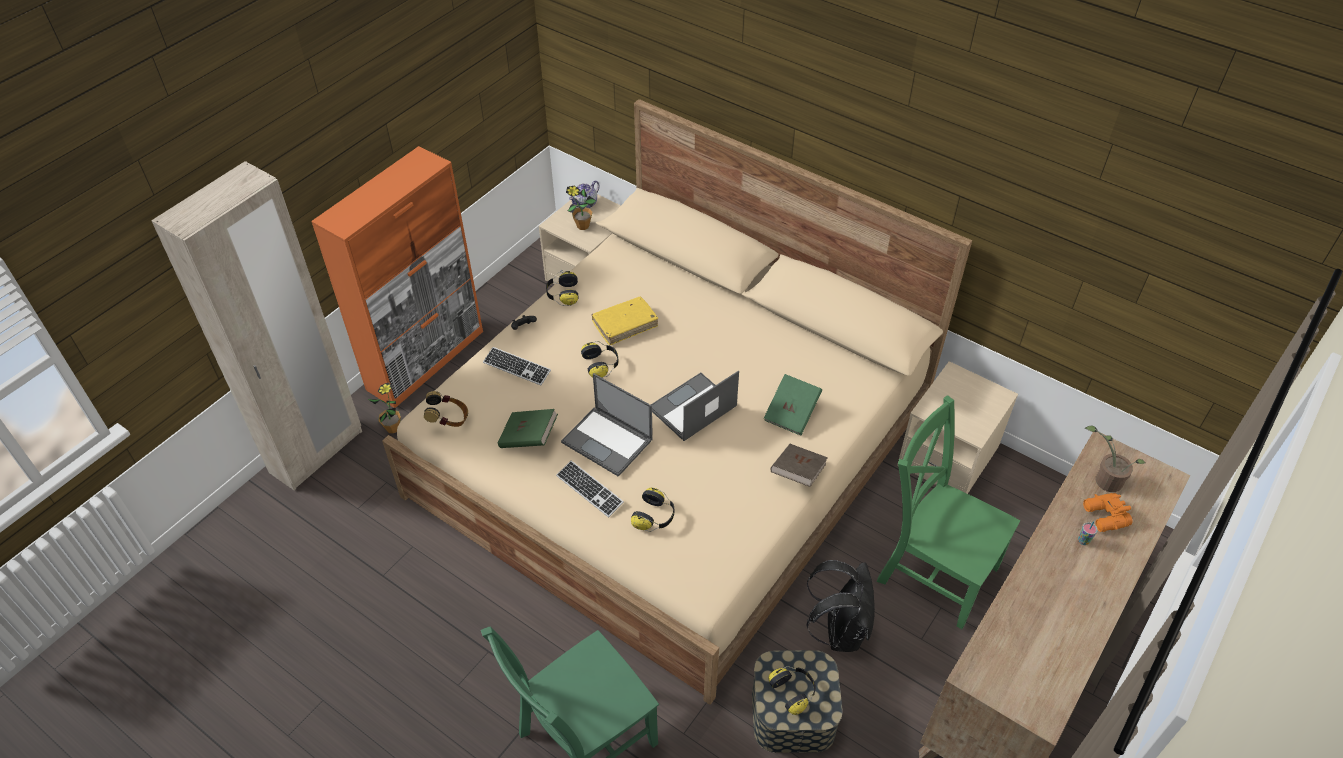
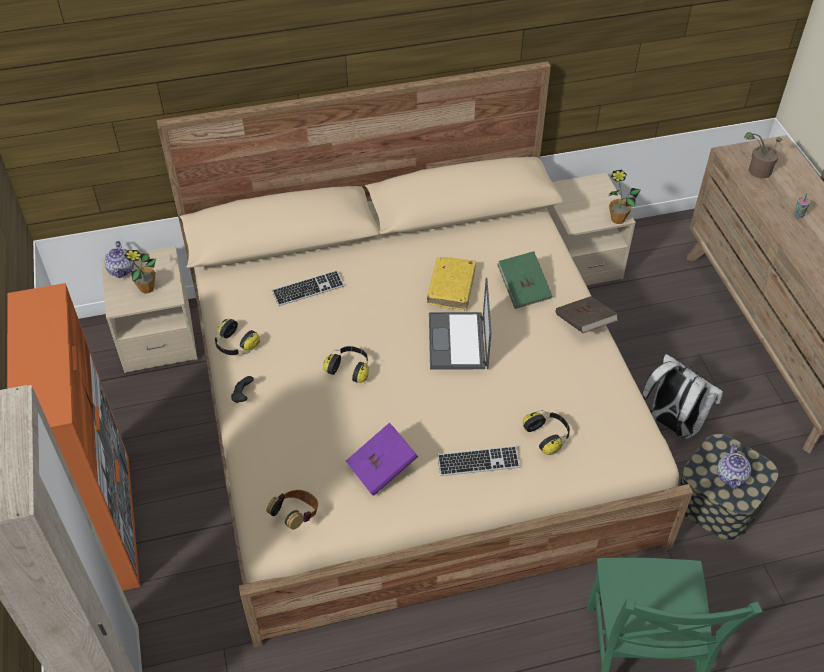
camera: 50 degrees left, 0 degrees up
(392, 428) = (163, 603): potted plant -> potted plant (617, 219)
(517, 367) = (289, 428): keyboard -> keyboard (308, 289)
(529, 438) = (382, 468): green book -> purple book
(608, 441) = (439, 417): laptop -> none
(625, 325) = (321, 326): yellow book -> yellow book (451, 288)
(794, 691) = (731, 476): headphones -> teapot
(839, 630) = (671, 424): black backpack -> white backpack
(933, 570) = (666, 337): green chair -> none
(1104, 517) = (787, 193): orange binoculars -> none

